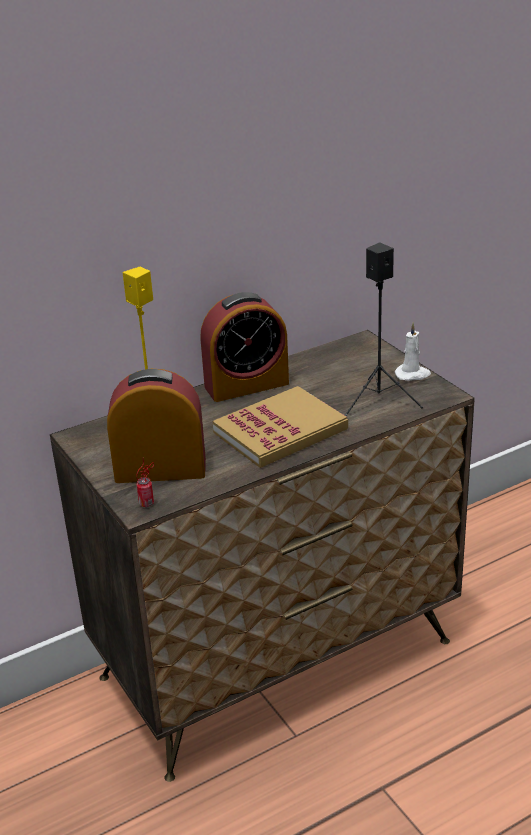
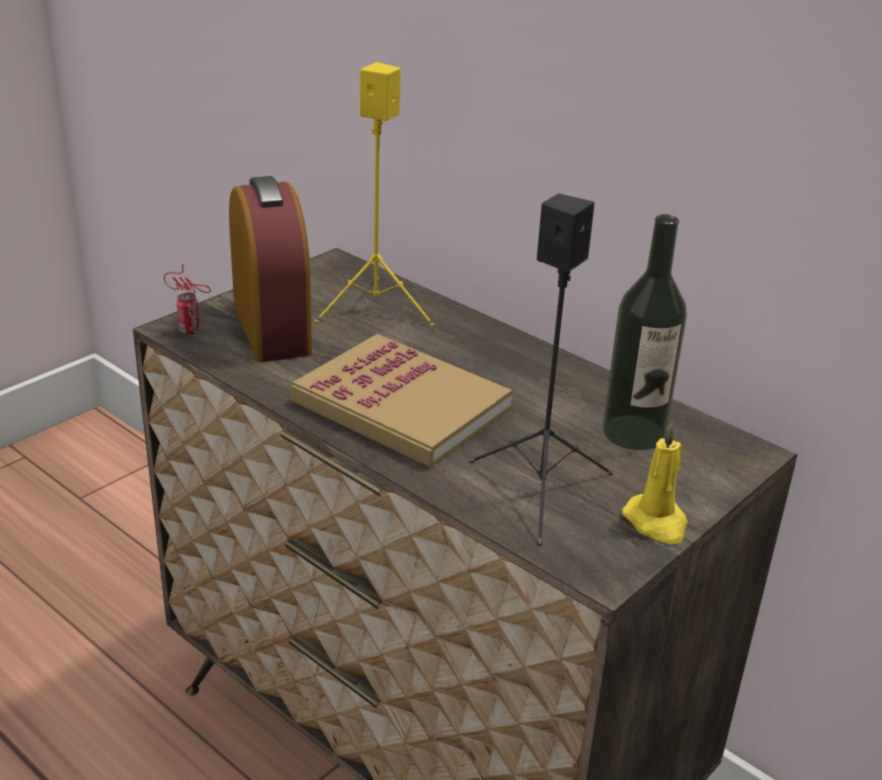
camera: 70 degrees right, 0 degrees up
(246, 385) = (524, 360): alarm clock -> none
(334, 366) = (633, 432): none -> bottle
(413, 375) = (656, 523): white candle -> yellow candle

